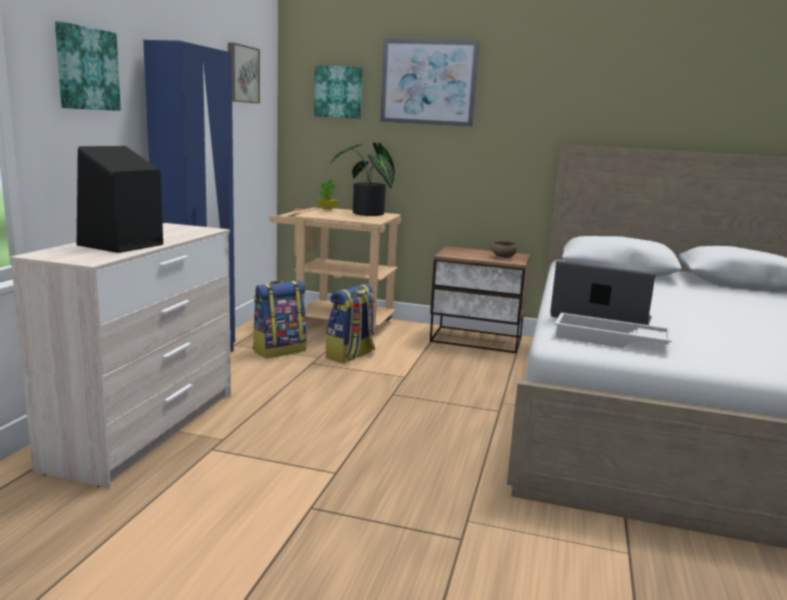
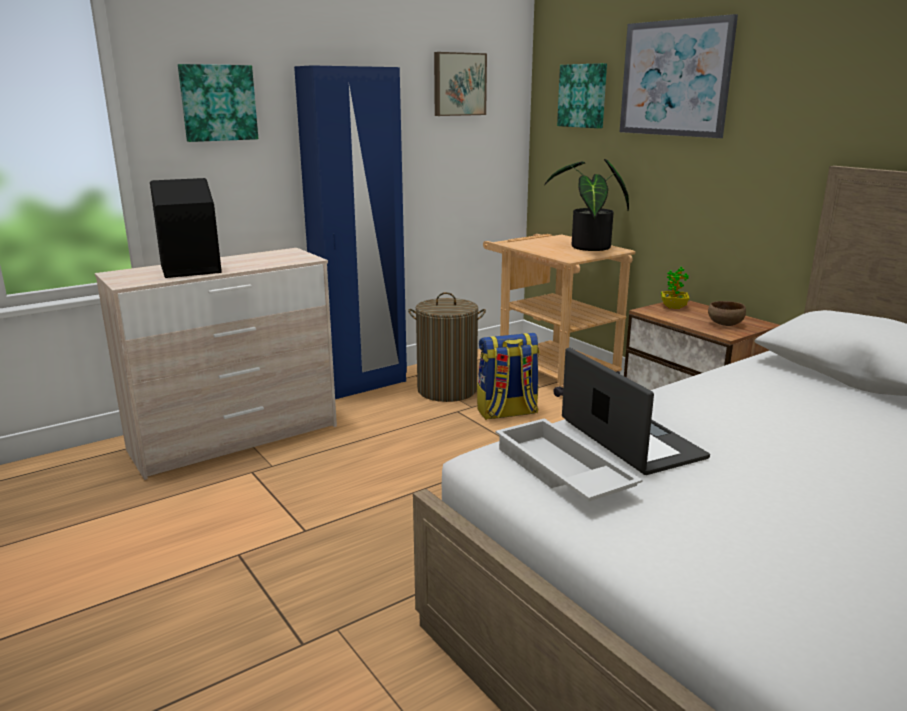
camera: 40 degrees right, 5 degrees up
(279, 350) = (447, 390): backpack -> laundry basket
(327, 208) = (556, 237): potted plant -> potted plant (673, 307)

